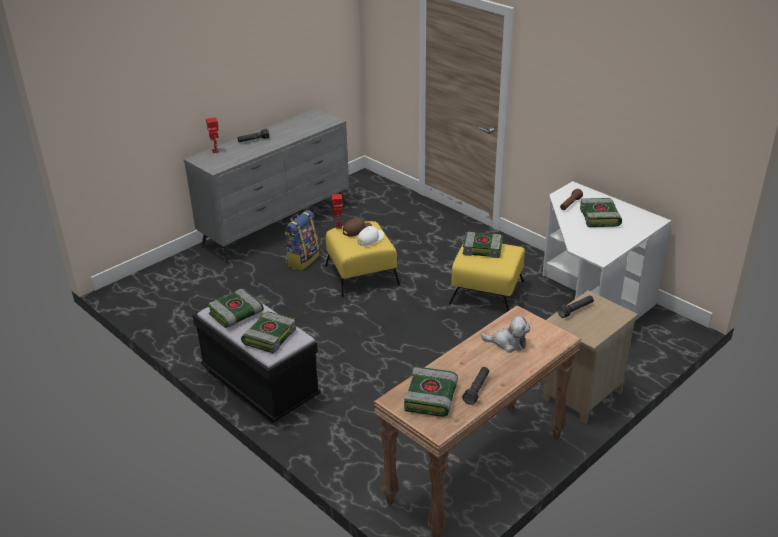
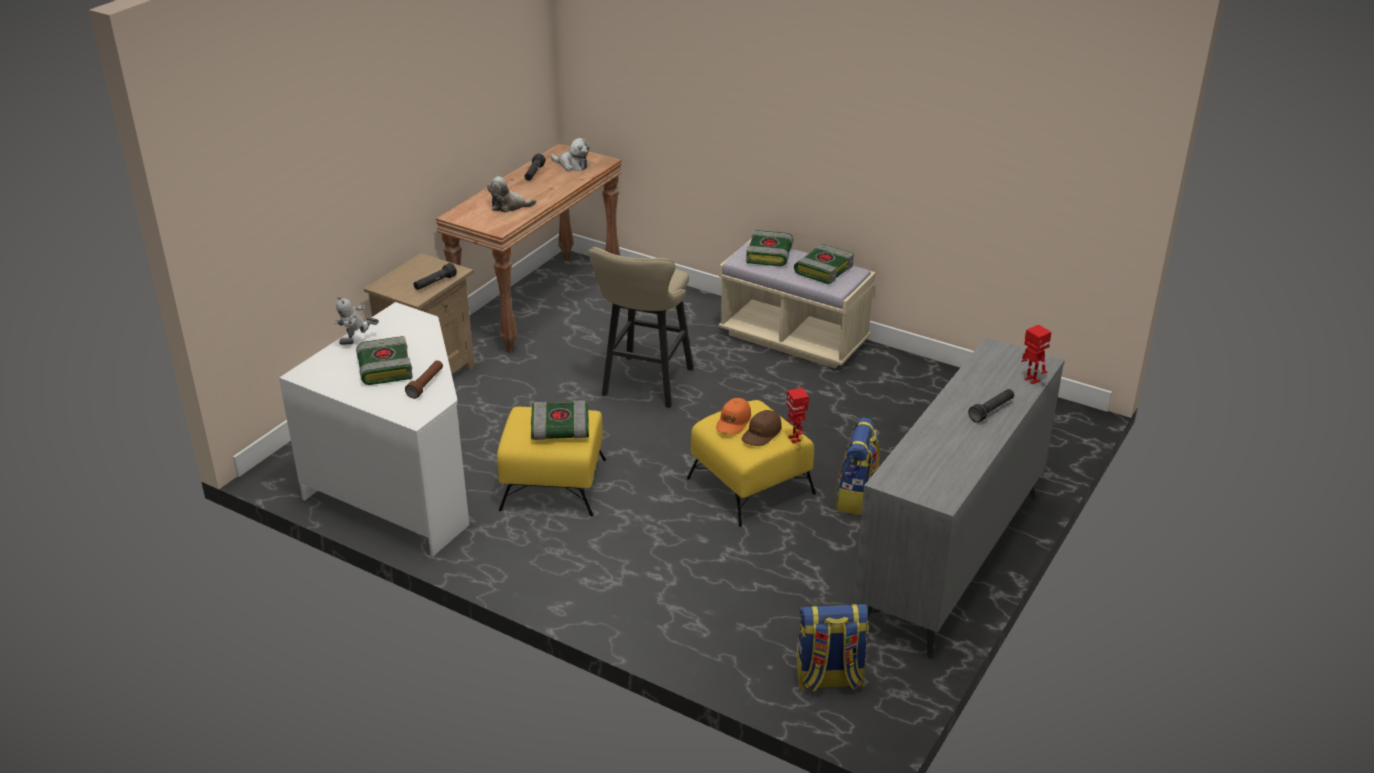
camera: 165 degrees right, 0 degrees up
(260, 384) = (794, 339): black bench -> beige bench
(370, 239) = (733, 422): white cap -> orange cap
(372, 191) = (829, 679): none -> backpack
(404, 355) = (644, 387): none -> beige stool
(431, 398) = (572, 165): book -> plush toy
(624, 237) = (358, 342): none -> toy robot

